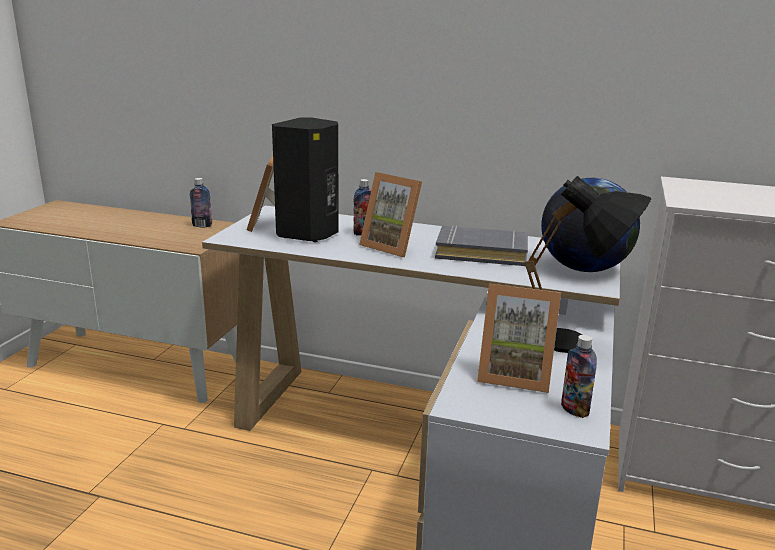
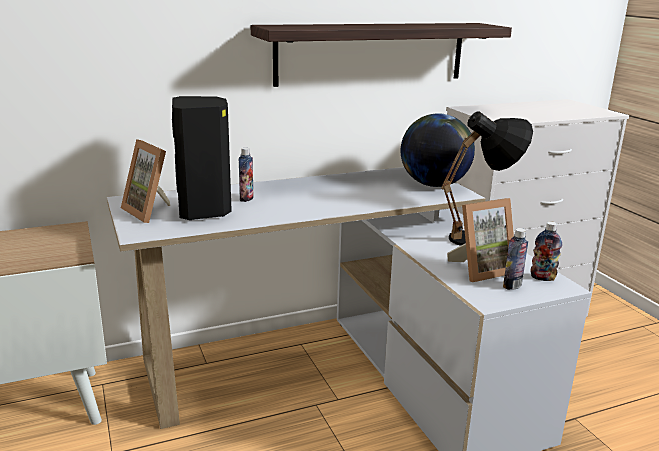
camera: 40 degrees left, 0 degrees up
(202, 225) = (39, 235): bottle -> bottle (512, 285)
(393, 246) = (290, 203): picture frame -> none
(481, 252) = (357, 191): grey book -> none
(557, 95) = (371, 53): none -> shelf

